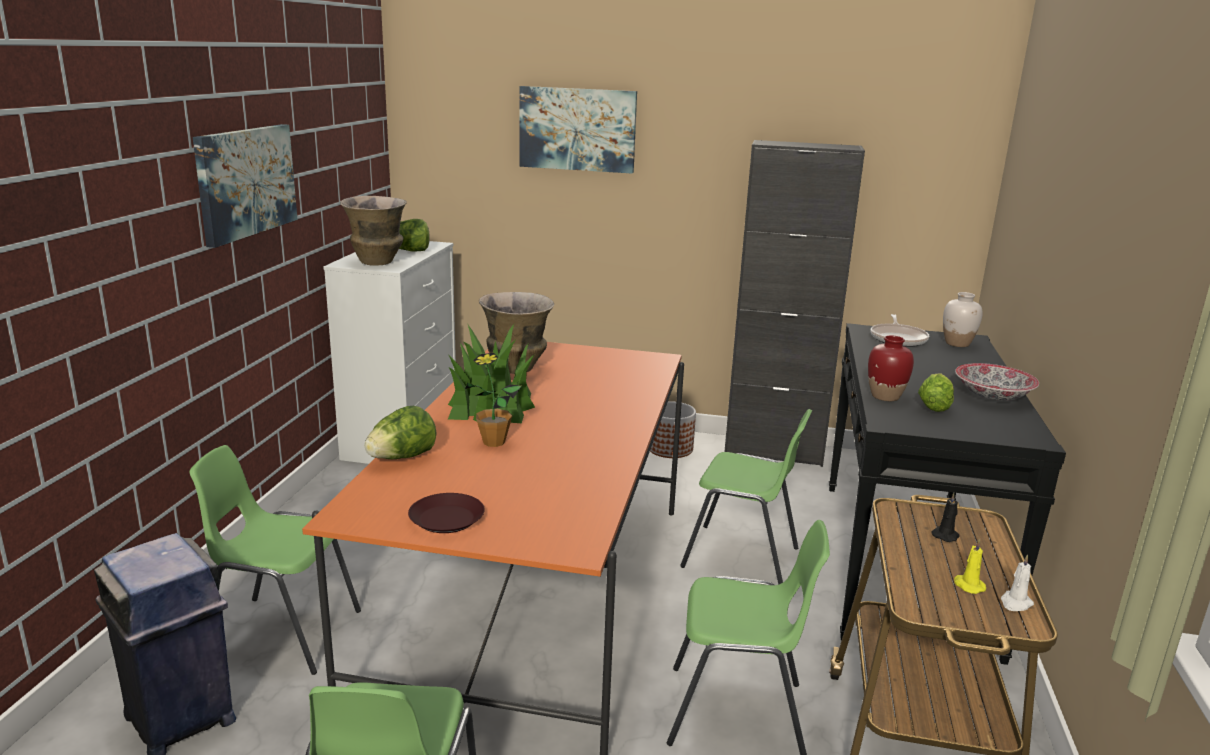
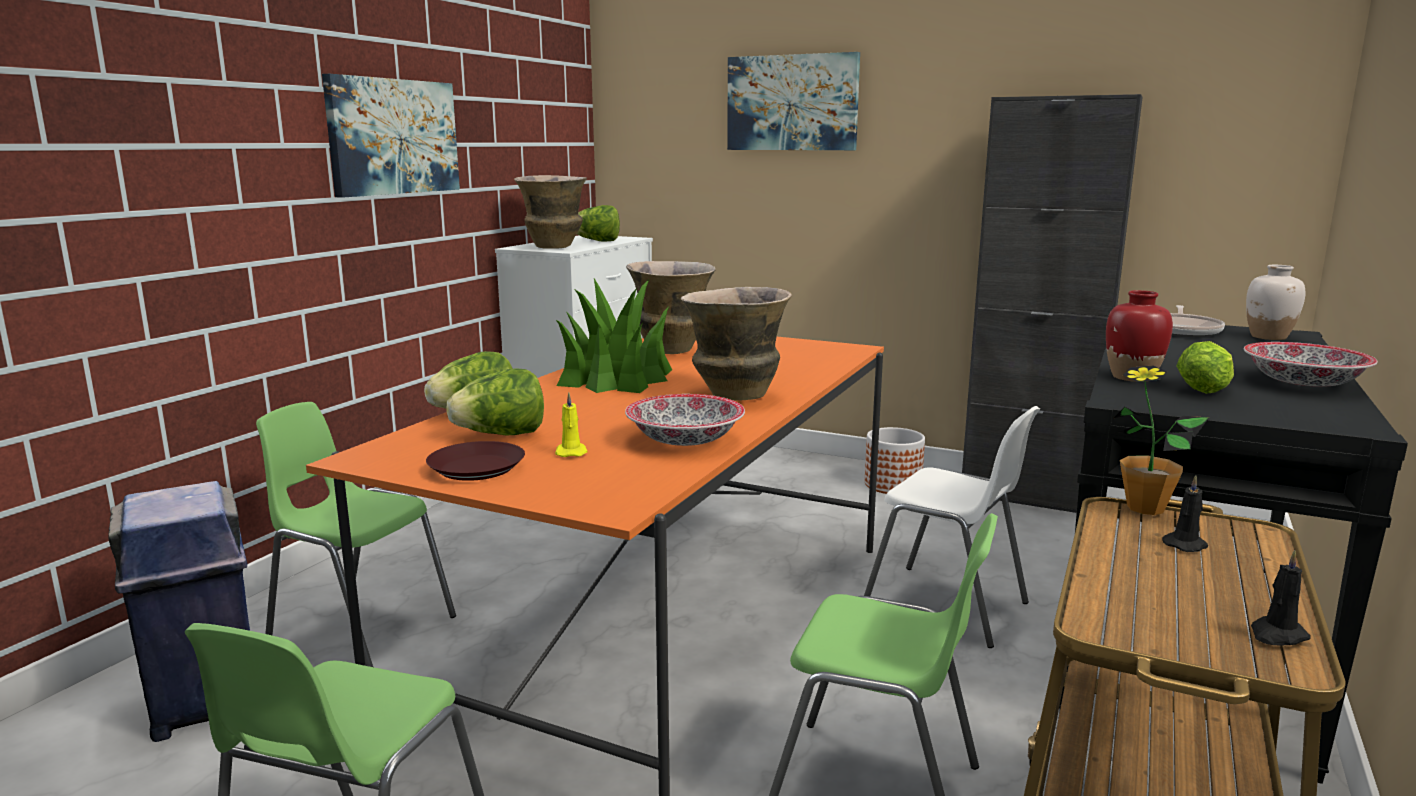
camera: 15 degrees right, 5 degrees down
(441, 481) = (501, 435): none -> lettuce
(494, 442) = (593, 406): potted plant -> potted plant (1145, 508)
(587, 474) = (684, 440): none -> bowl
(598, 422) = (735, 396): none -> vase
(742, 557) = (946, 607): green chair -> white chair
(968, 585) = (1200, 606): yellow candle -> yellow candle (571, 452)
(1015, 603) = (1277, 635): white candle -> black candle

